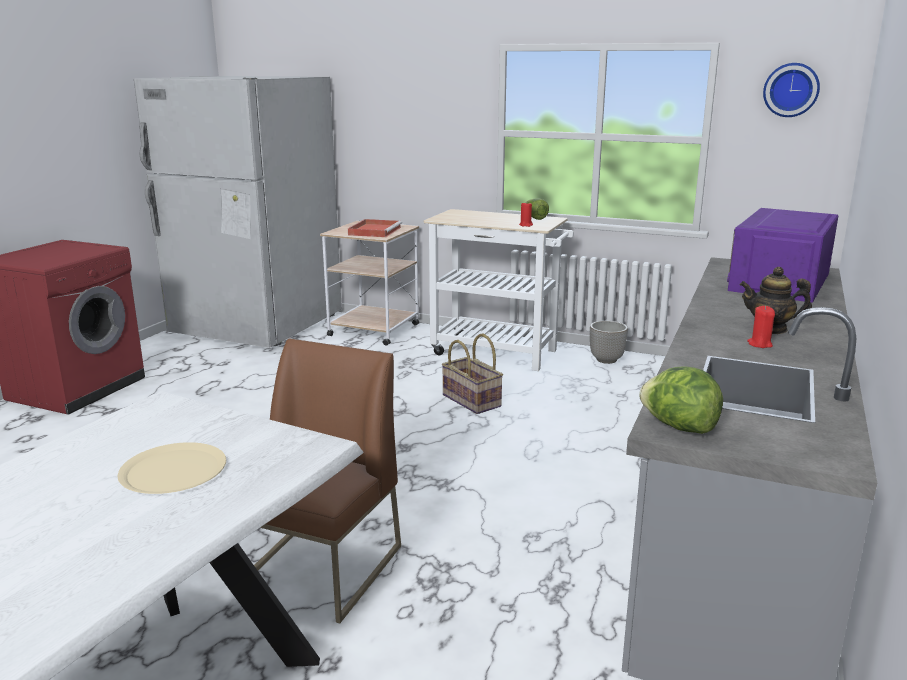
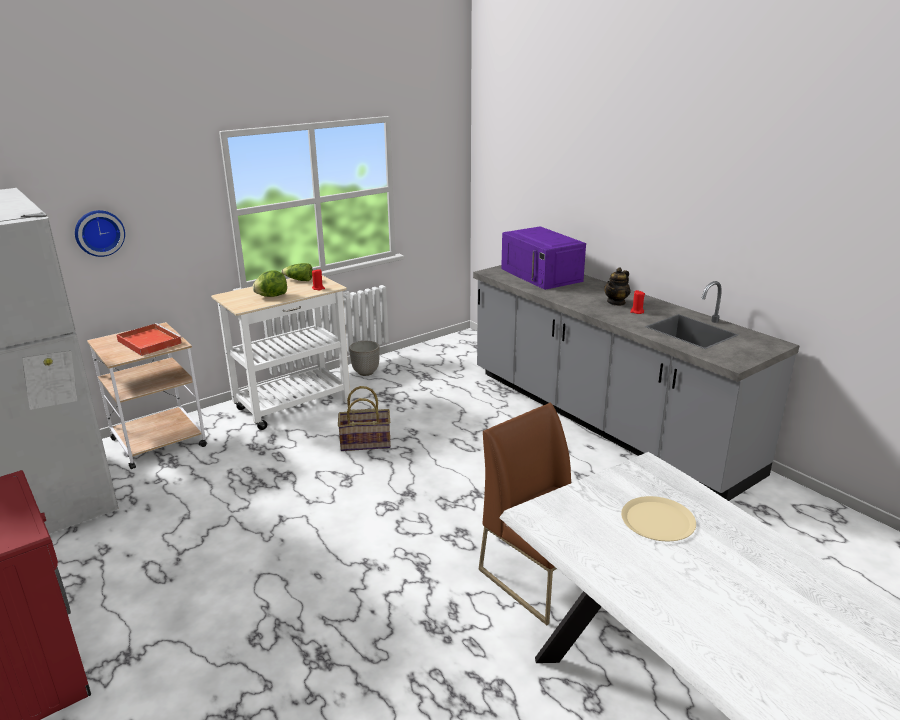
camera: 60 degrees left, 5 degrees up
(678, 427) = (731, 360): lettuce -> lettuce (272, 296)
(791, 90) = (433, 145): wall clock -> wall clock (99, 232)

